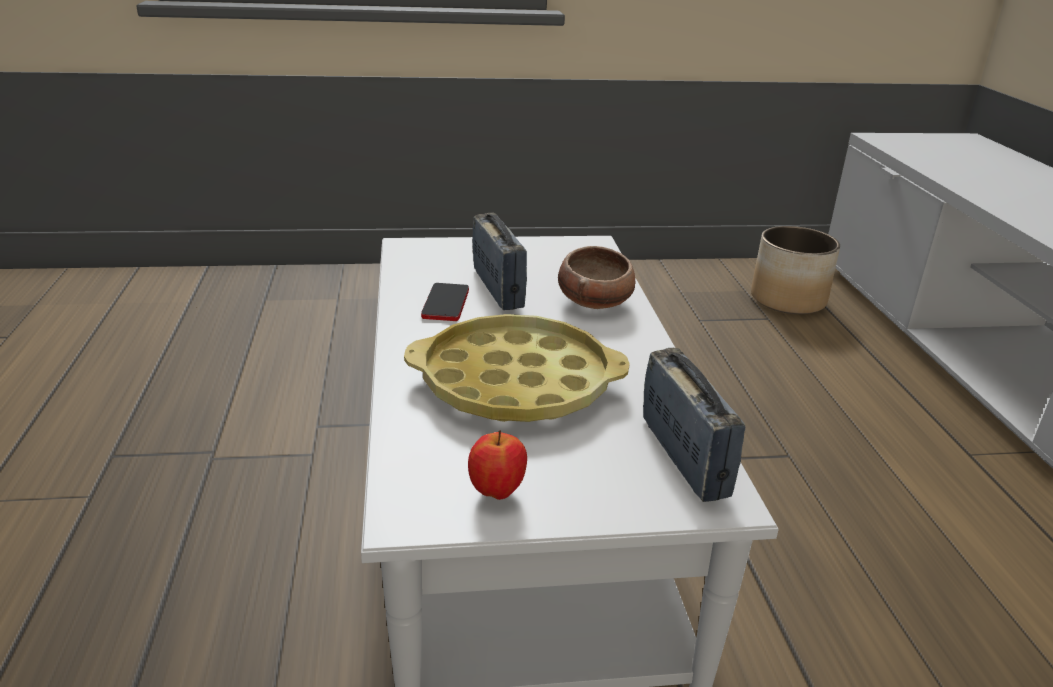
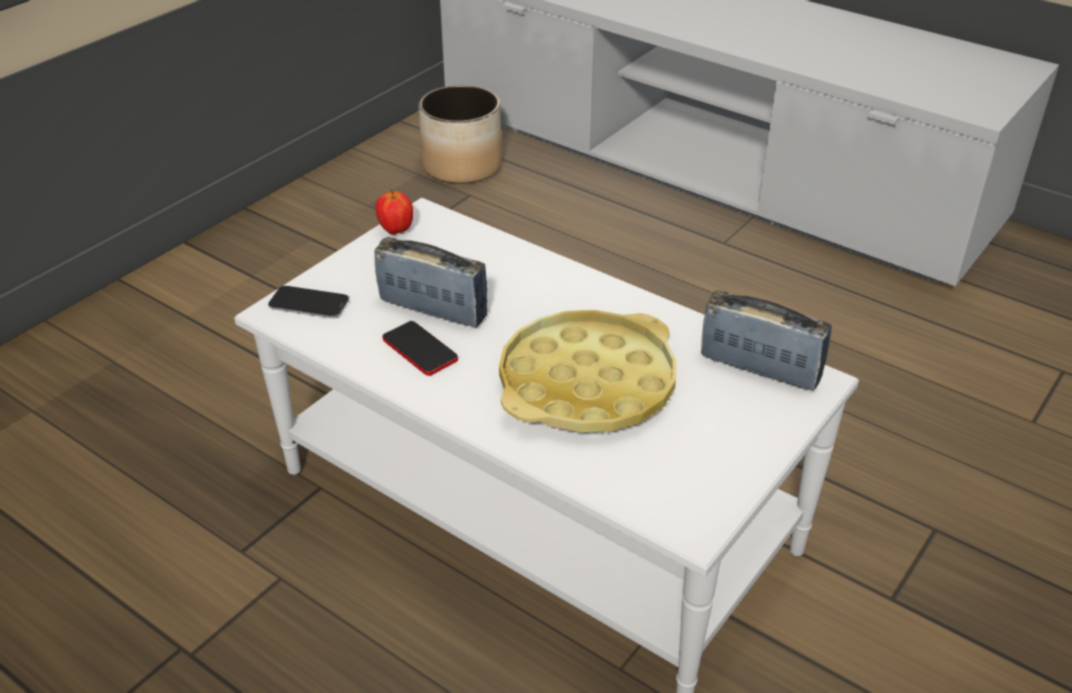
camera: 45 degrees left, 10 degrees up
(431, 251) = (309, 304): none -> phone
(496, 492) = (709, 470): apple -> apple (396, 230)
(595, 301) = (520, 275): bowl -> none

